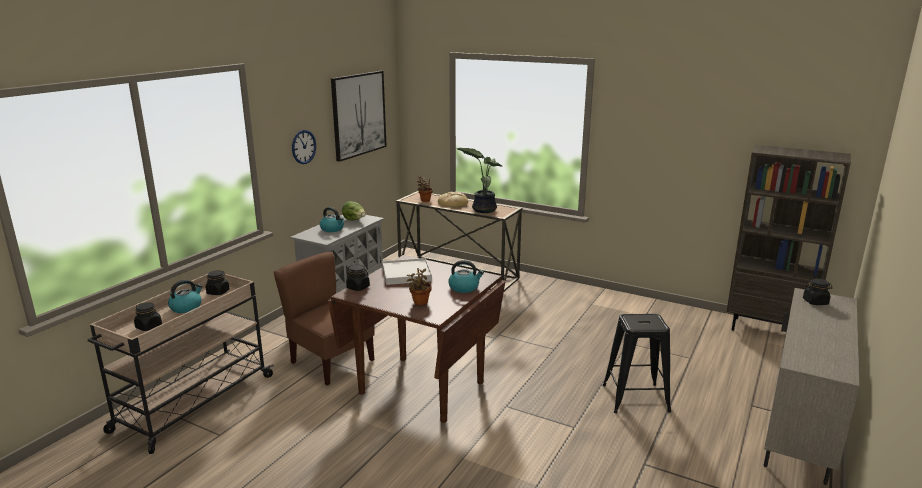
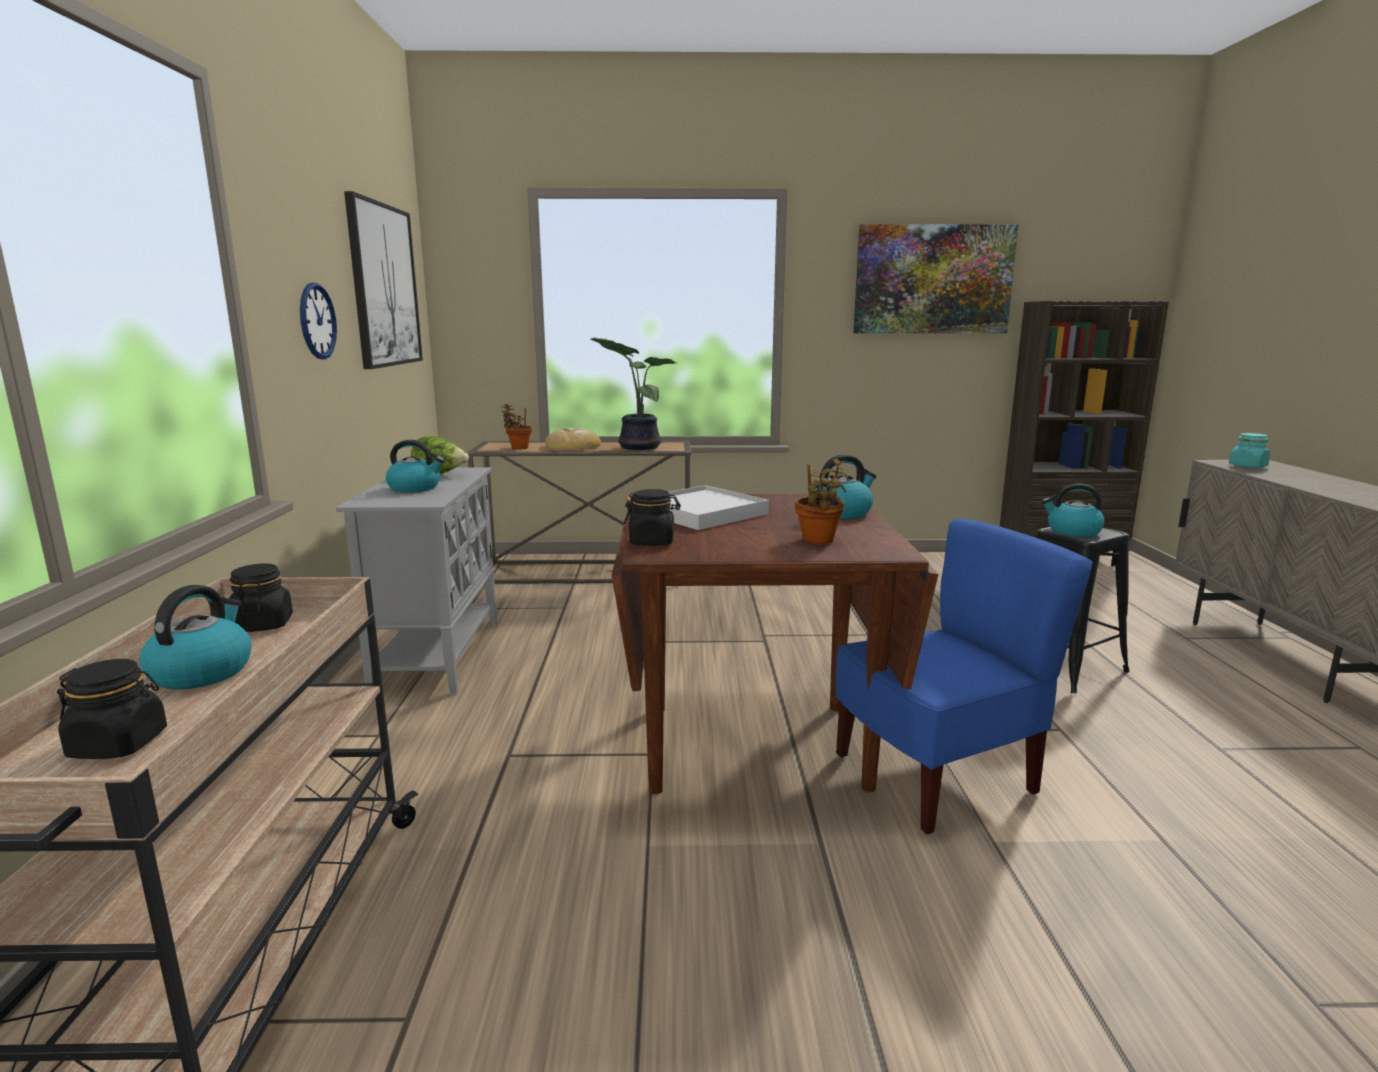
camera: 30 degrees left, 5 degrees down
(331, 362) = (522, 755): brown chair -> none
(480, 426) = (937, 776): none -> blue chair
(637, 320) = (1072, 531): none -> kettle
(690, 123) = (933, 279): none -> picture
(815, 302) = (1247, 466): black jar -> turquoise jar

